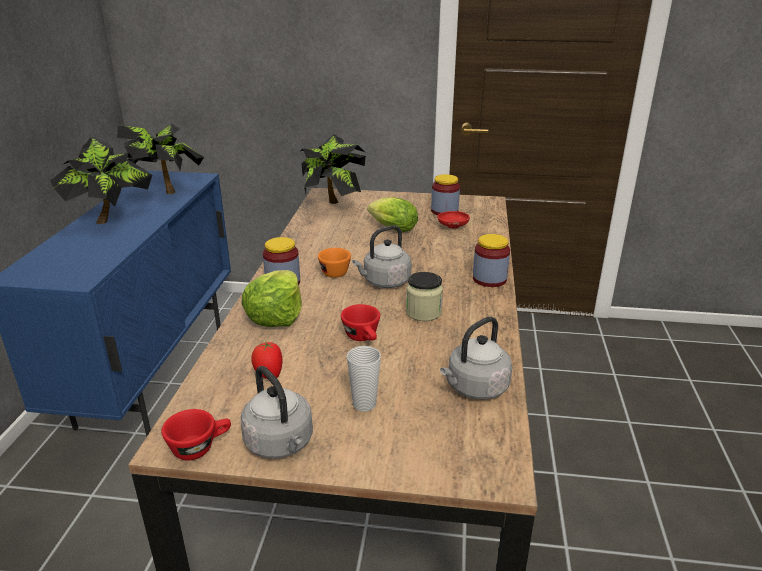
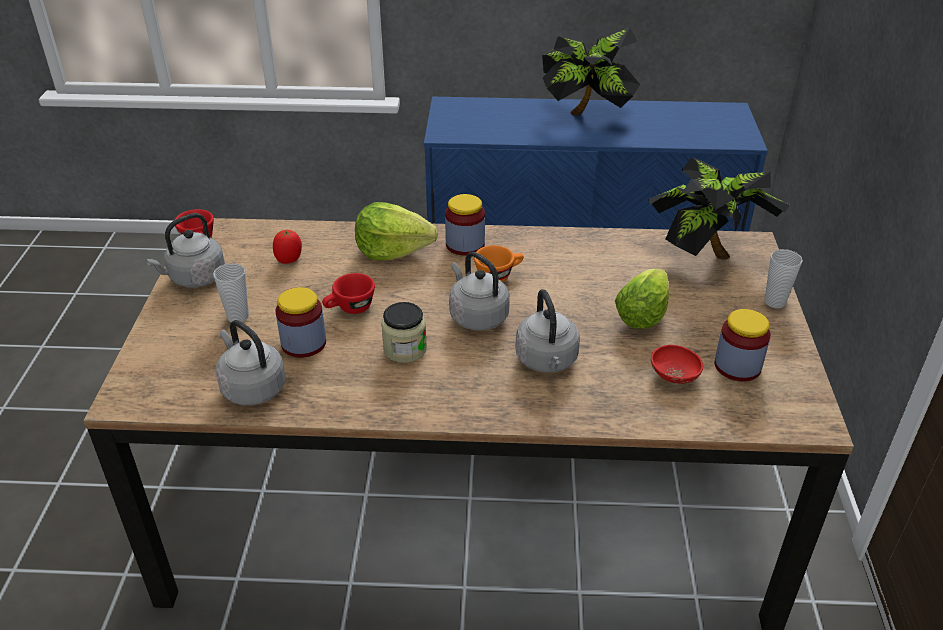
camera: 85 degrees right, 10 degrees up
(166, 190) = (685, 128): potted plant -> none
(385, 195) = (775, 302): none -> cup
(439, 261) = (547, 361): none -> grey kettle
(489, 279) = (499, 409): jar -> jar (303, 343)

